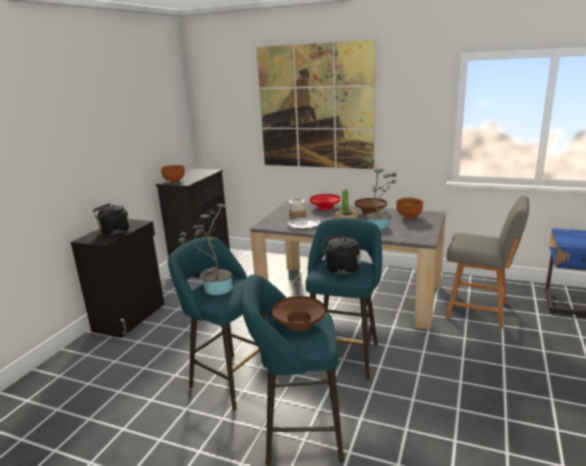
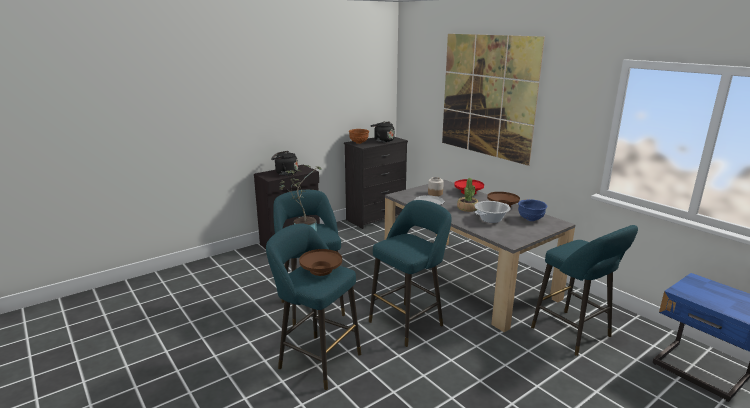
camera: 30 degrees right, 0 degrees up
(340, 269) = (404, 244): black kettle -> black kettle (382, 140)
(379, 225) = (490, 219): potted plant -> cooking pot
(409, 217) = (530, 219): brown bowl -> blue bowl
(479, 310) = (574, 334): grey chair -> turquoise stool

